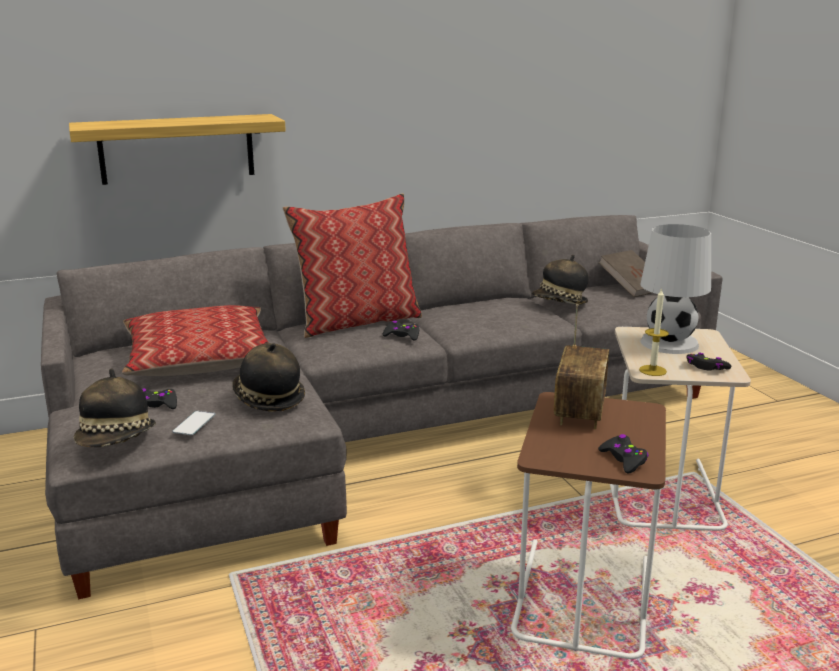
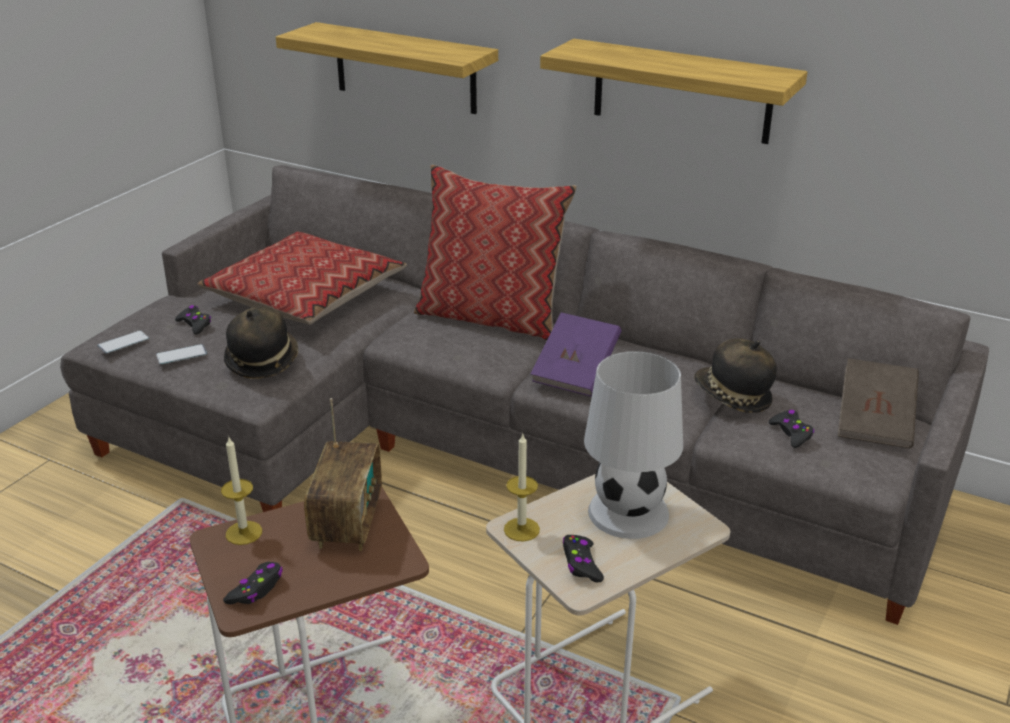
camera: 50 degrees right, 10 degrees up
(117, 441) = (123, 342): hat -> phone
(402, 335) = (487, 353): black game controller -> black game controller (791, 433)
(424, 118) = (681, 91): none -> shelf
(469, 324) = (575, 373): none -> purple book
(545, 446) = (244, 533): none -> candle
(579, 412) = (347, 523): radio -> radio turned 60 degrees counterclockwise

